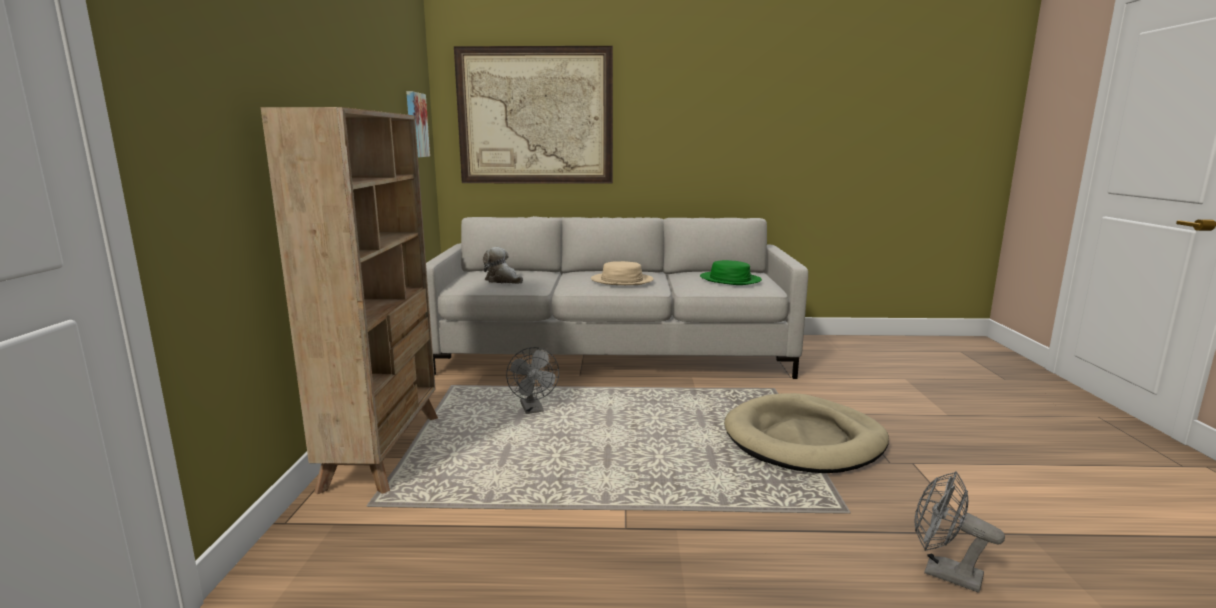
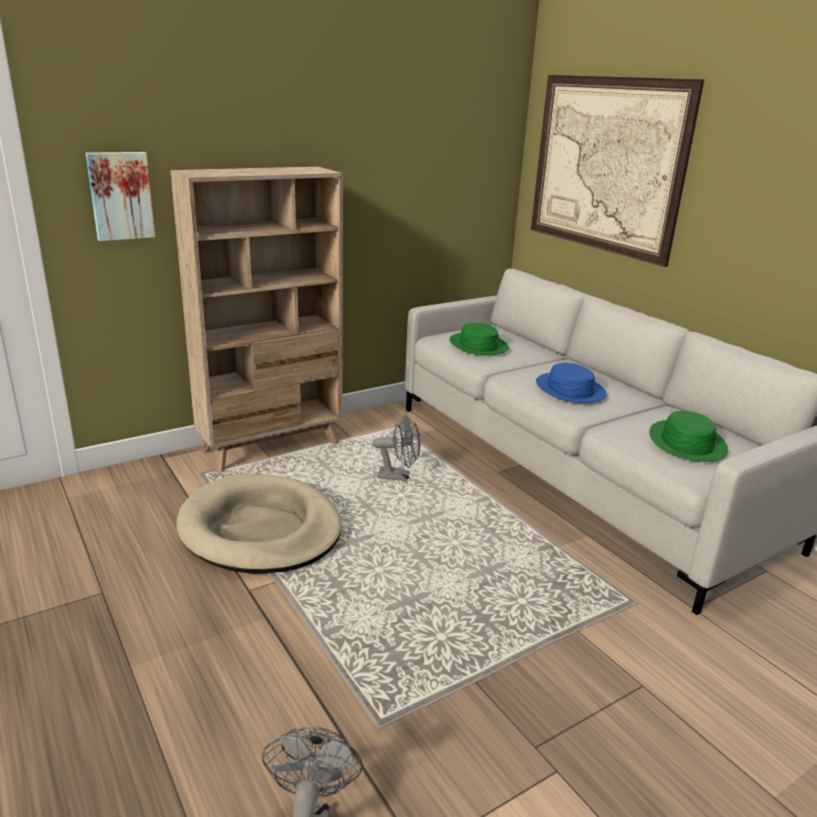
camera: 55 degrees right, 10 degrees up
(415, 125) = (472, 164): picture -> picture (120, 196)
(503, 280) = (478, 345): plush toy -> green hat
(533, 410) = (399, 476): grey fan -> grey fan turned 120 degrees counterclockwise
(622, 280) = (570, 389): beige hat -> blue hat
(804, 439) = (520, 659): beige dog bed -> beige dog bed (260, 529)

